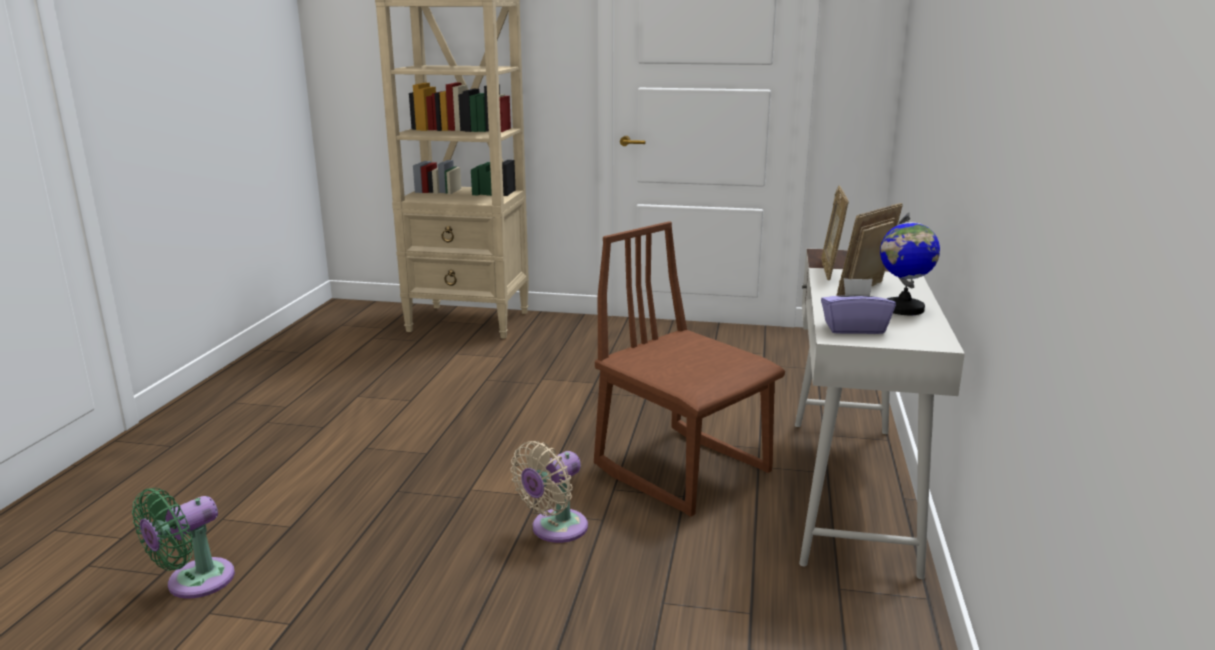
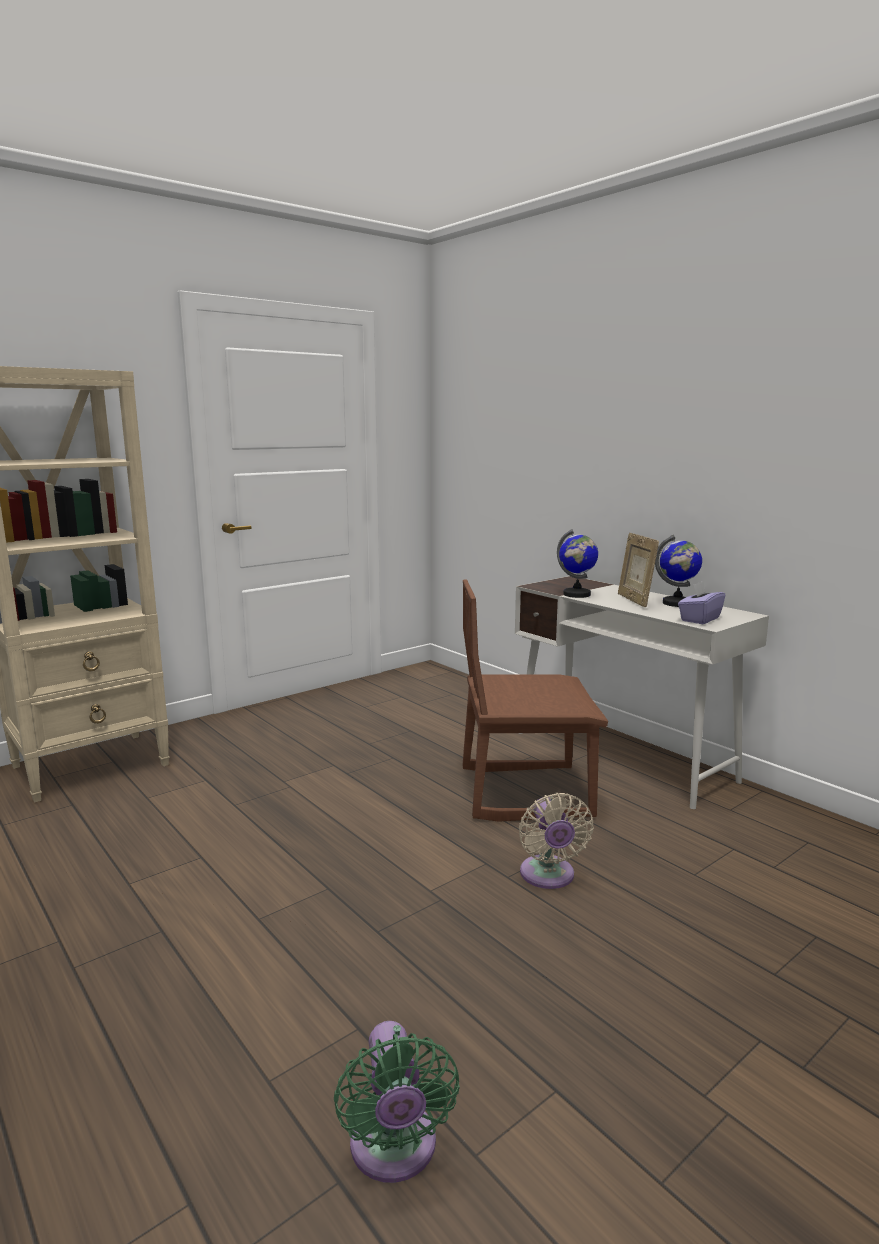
camera: 50 degrees left, 5 degrees down
(830, 271) = (577, 594): picture frame -> globe

